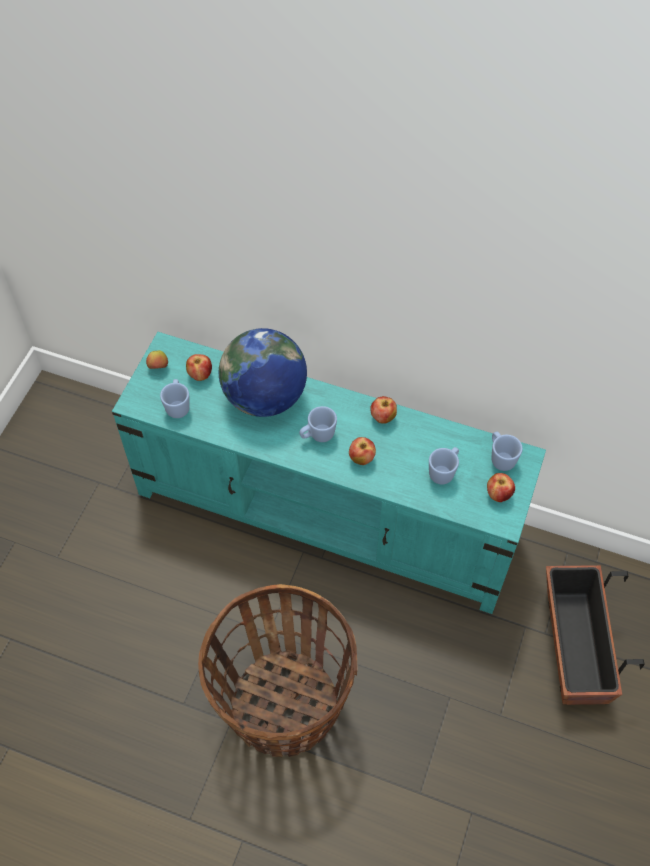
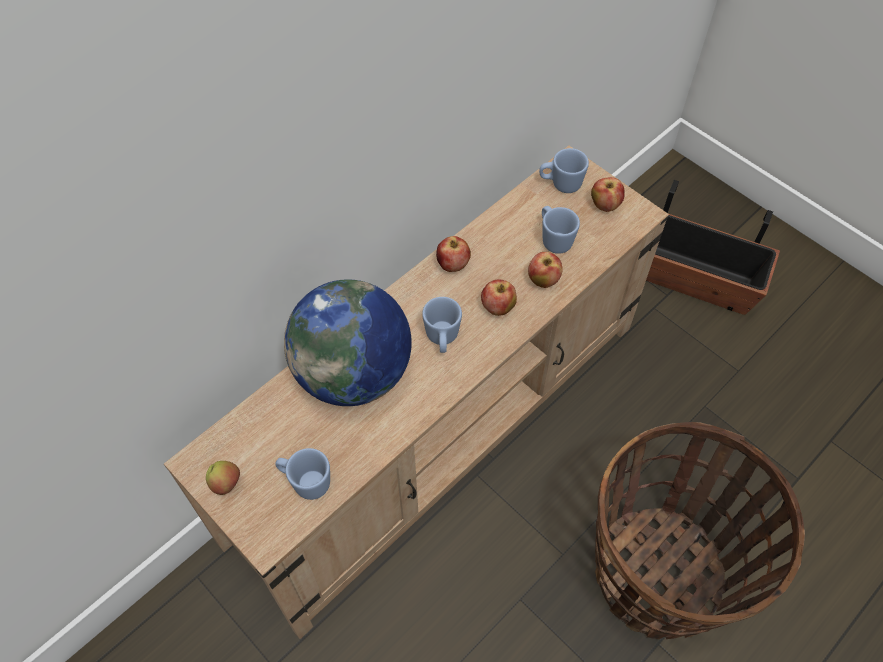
camera: 65 degrees left, 0 degrees up
(200, 375) = (272, 435): apple -> apple (543, 280)
(327, 513) = (440, 429): turquoise tv stand -> beige tv stand

